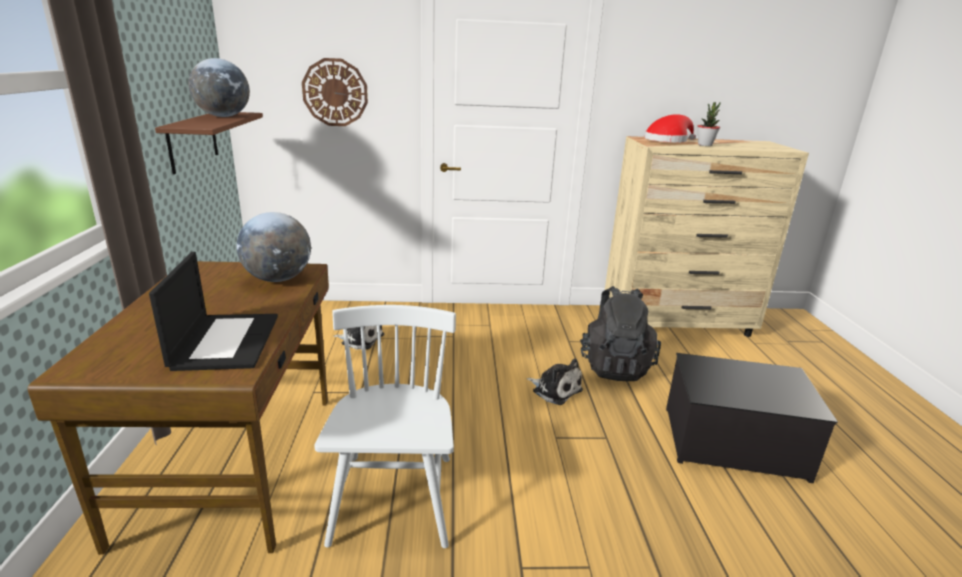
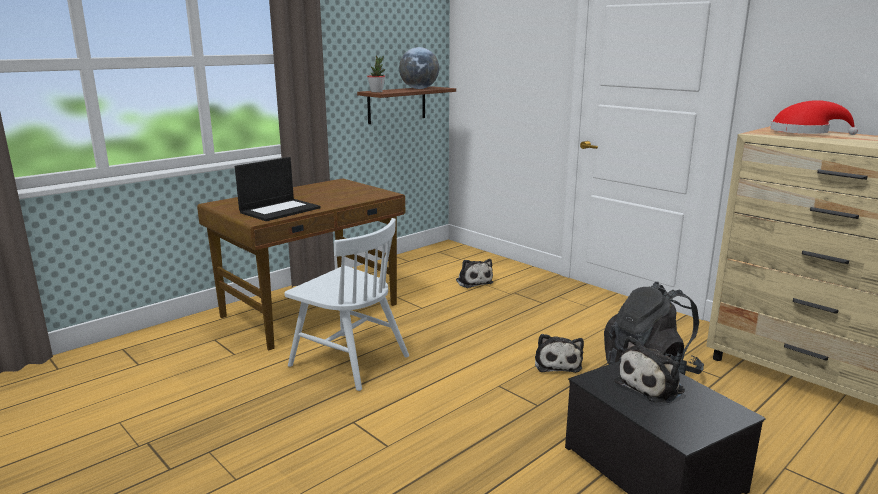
camera: 50 degrees right, 5 degrees down
(278, 279) = (361, 194): globe -> none
(335, 92) = (512, 73): wall clock -> none
(394, 499) = (349, 360): white chair -> white chair turned 75 degrees clockwise
(705, 145) = (837, 139): potted plant -> potted plant (376, 92)
(731, 377) = (652, 386): none -> plush toy

